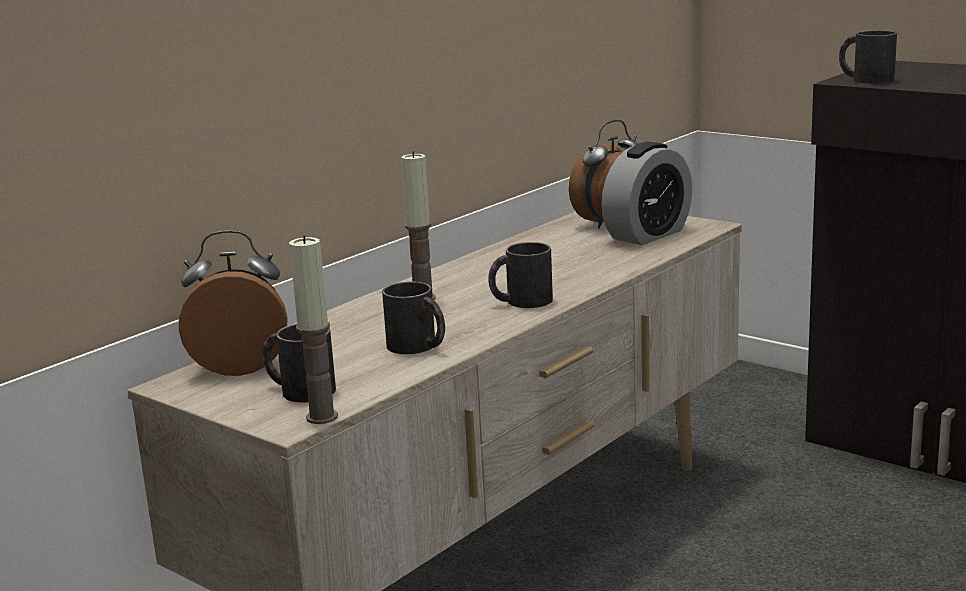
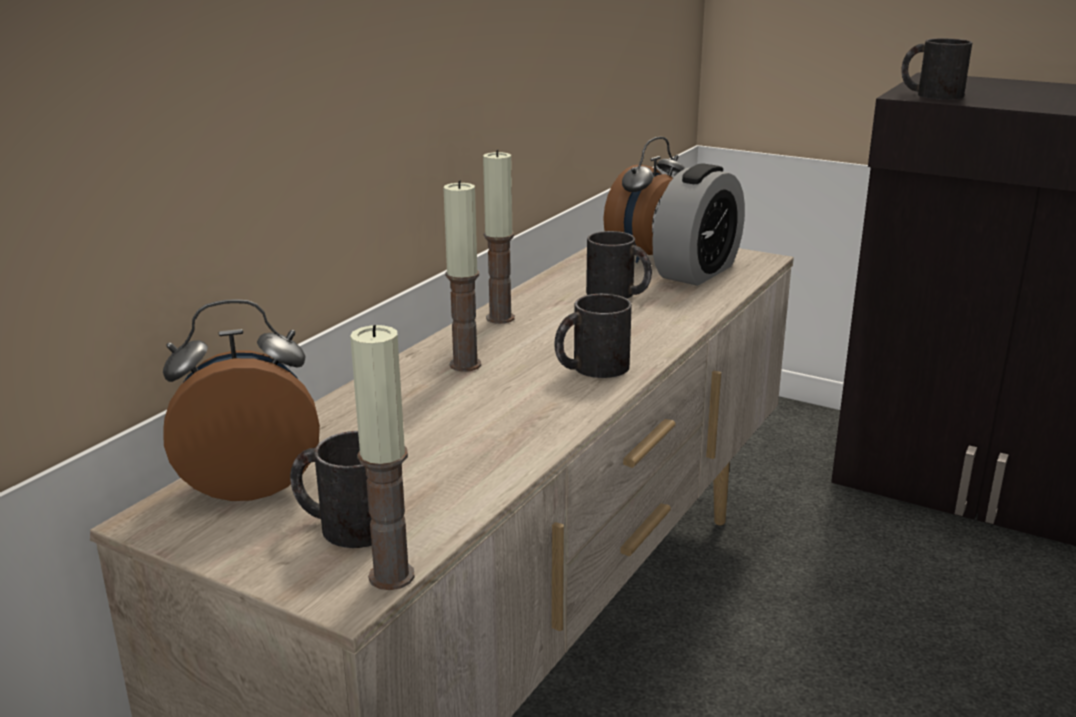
camera: 10 degrees left, 5 degrees up
(419, 347) = (487, 443): black mug -> black mug (619, 294)
(464, 268) = (500, 318): none -> candle

